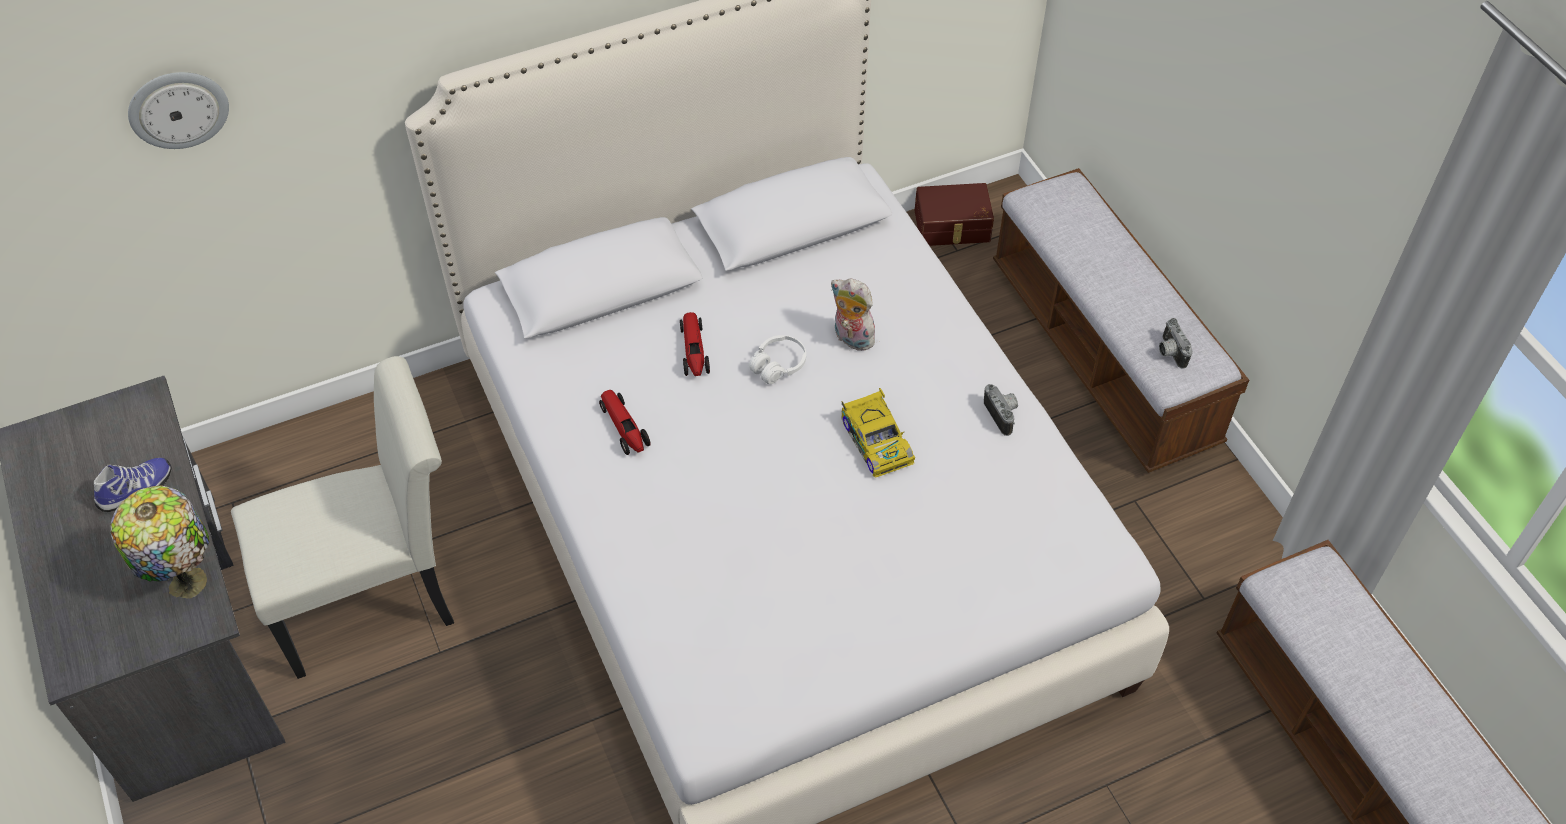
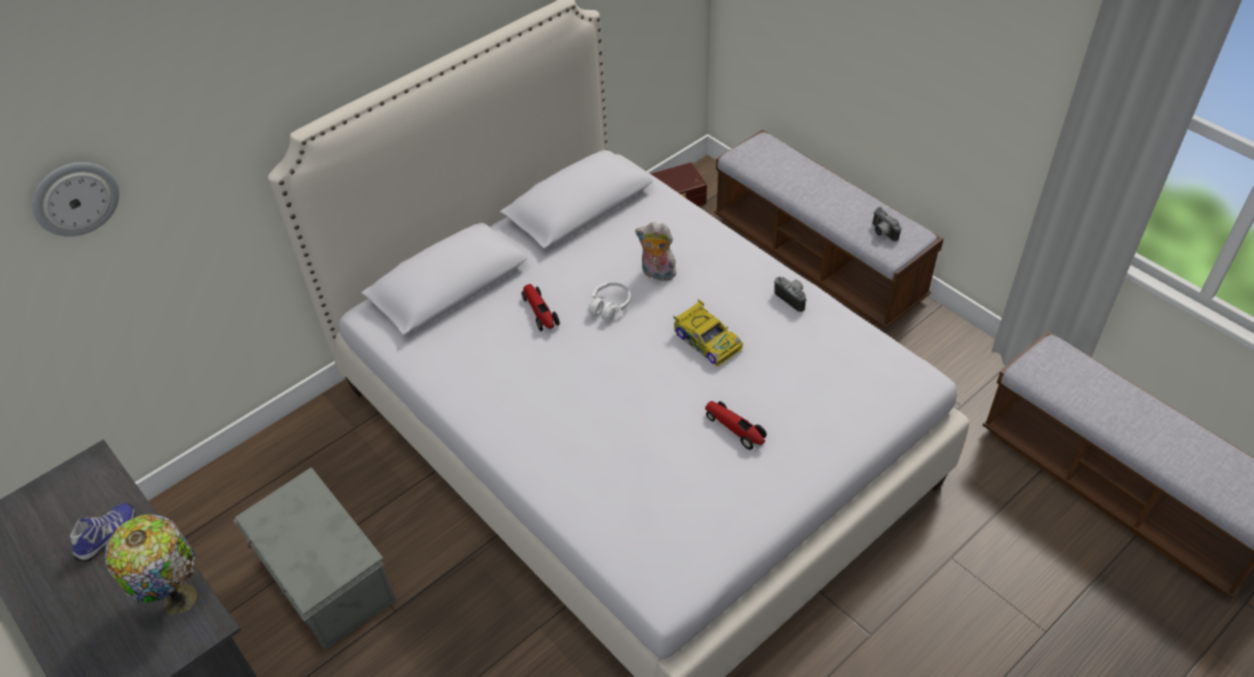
camera: 15 degrees left, 5 degrees down
(376, 596) = (326, 581): white chair -> grey storage box
(624, 428) = (507, 381): toy car -> toy car (735, 429)

